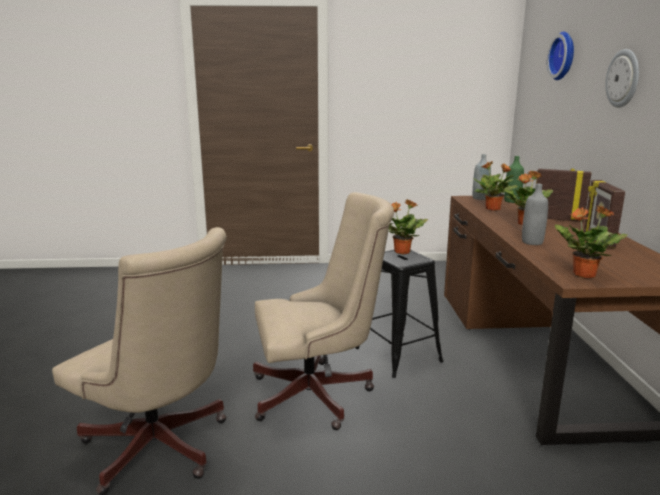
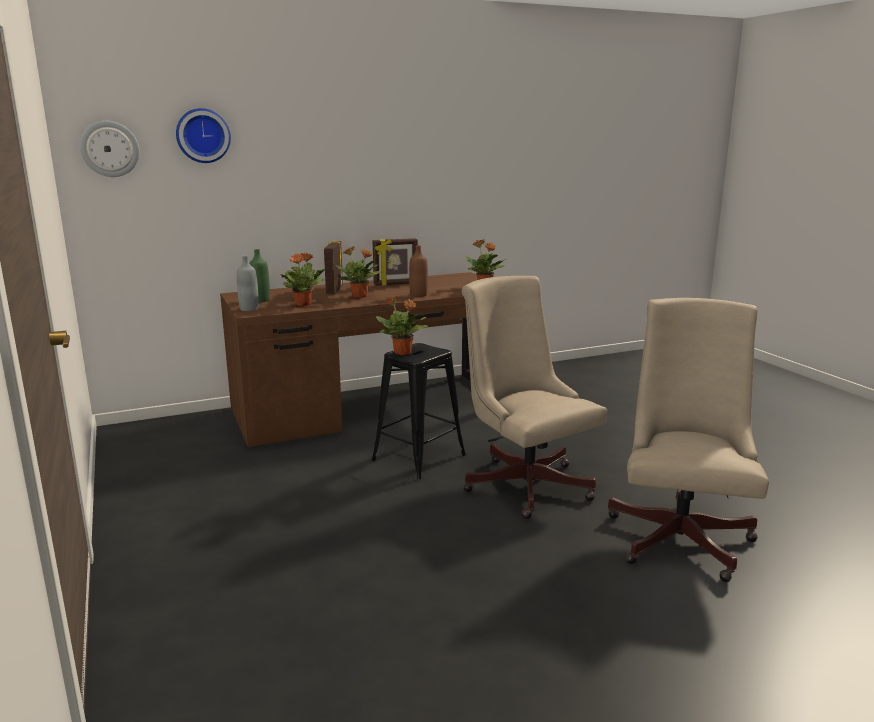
camera: 110 degrees left, 0 degrees up
(532, 242) = (418, 295): grey bottle -> brown bottle
(623, 78) = (326, 157): wall clock -> wall clock (110, 149)

